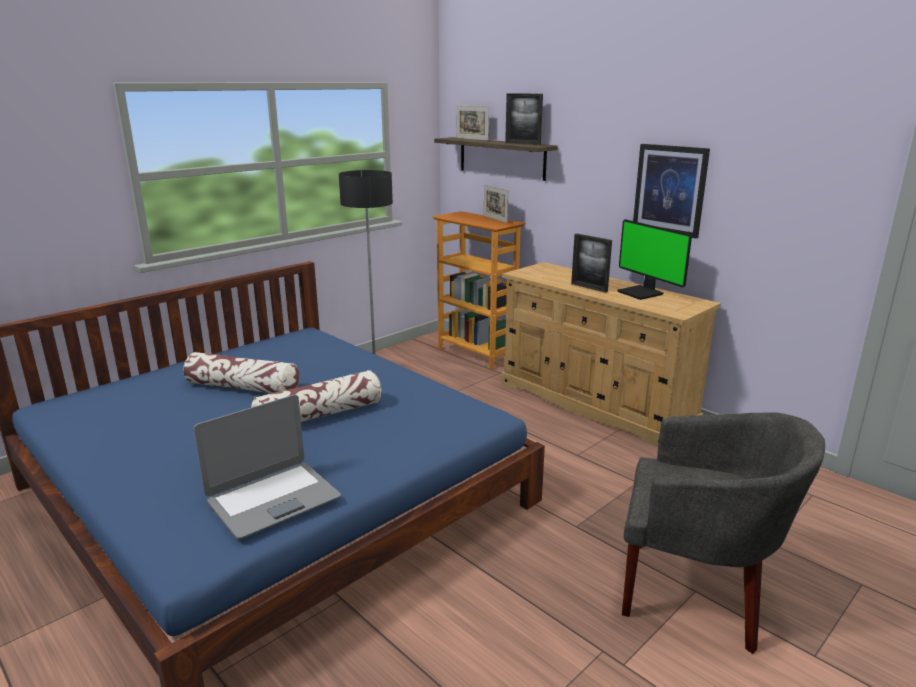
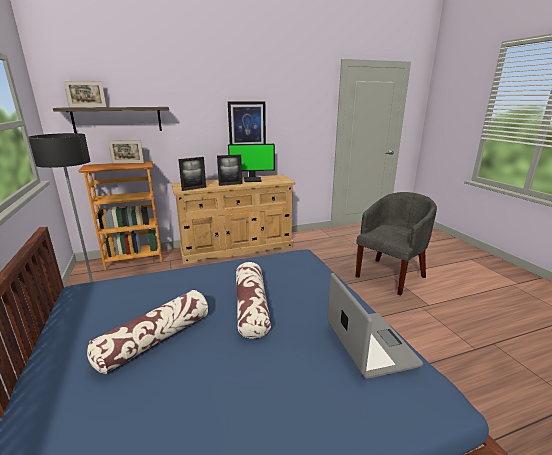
camera: 65 degrees left, 0 degrees up
(522, 143) = (144, 106): picture frame -> picture frame (194, 189)

